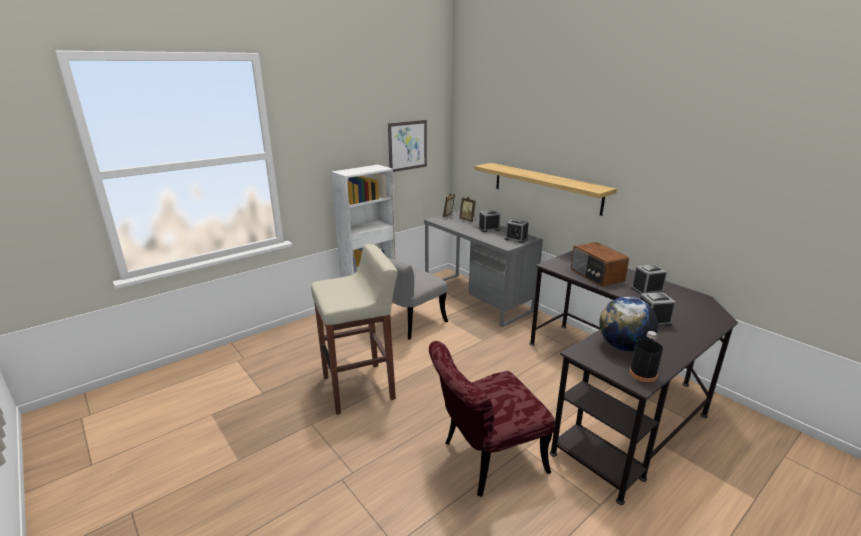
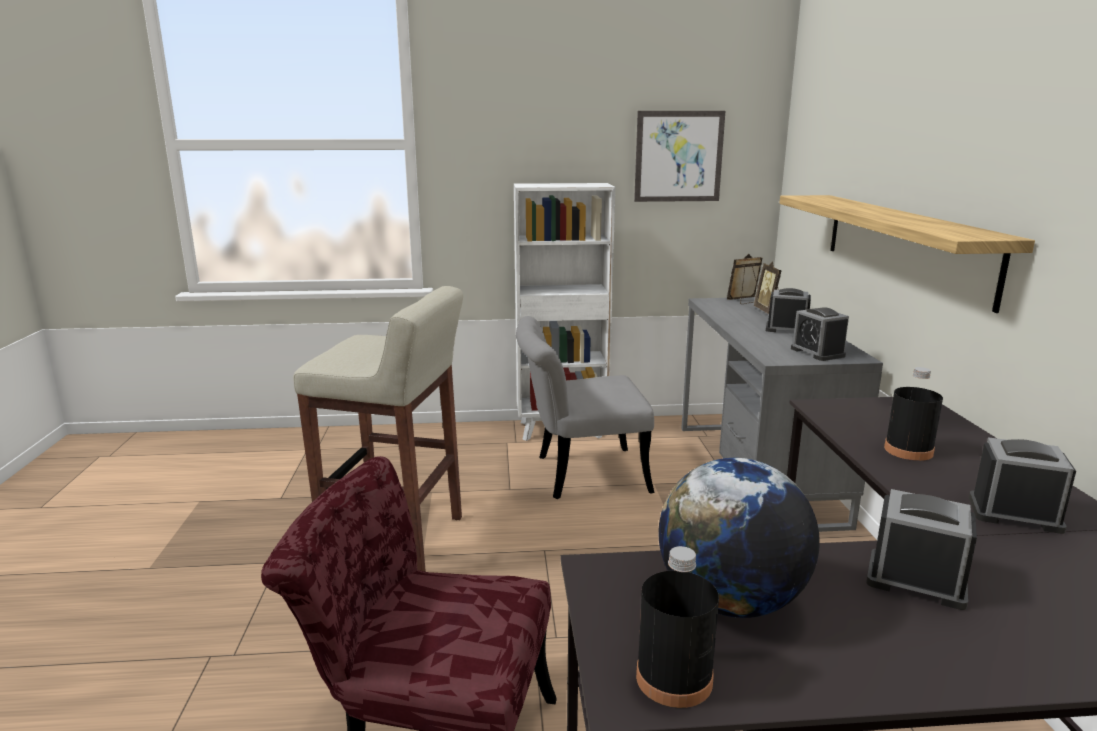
camera: 35 degrees right, 5 degrees down
(596, 275) = (908, 450): radio -> black bottle

